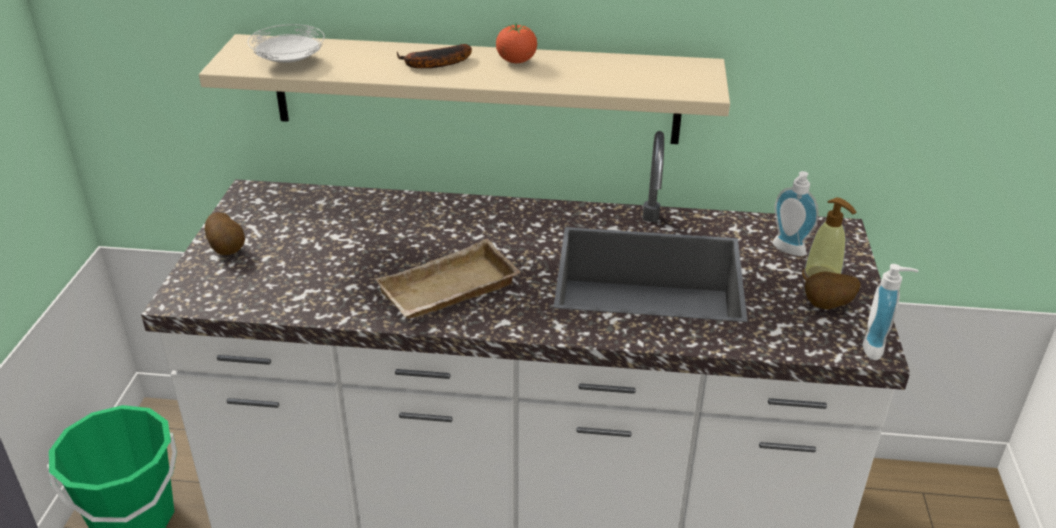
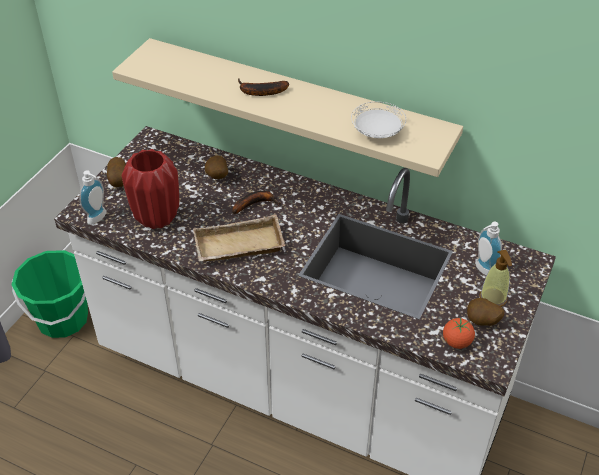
camera: 20 degrees right, 10 degrees up
(290, 62) = (170, 72): white plate -> white plate (377, 132)
(308, 282) = (157, 218): none -> red vase
(371, 218) = (216, 177): none -> potato
(444, 238) = (255, 204): none -> banana
(516, 61) = (315, 100): tomato -> tomato (456, 342)
(878, 348) = (496, 363): soap dispenser -> soap dispenser (99, 218)

